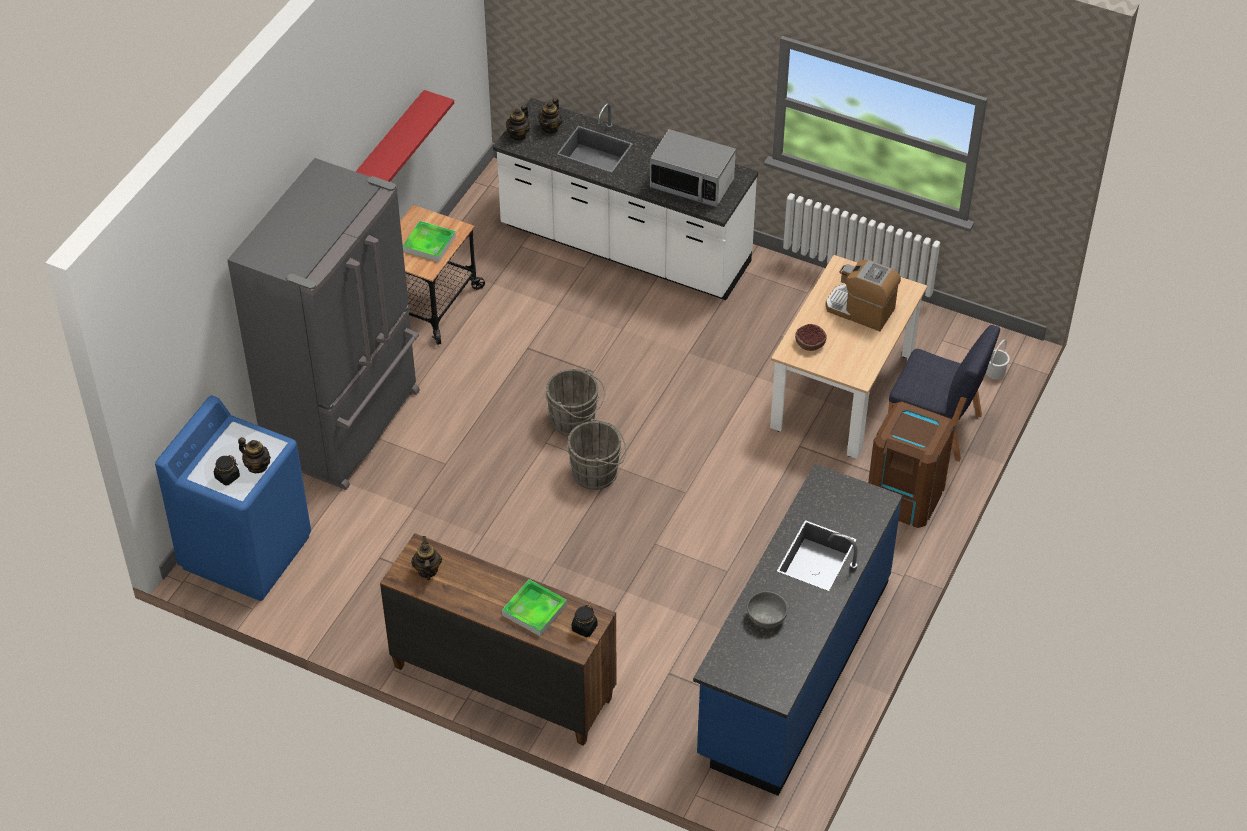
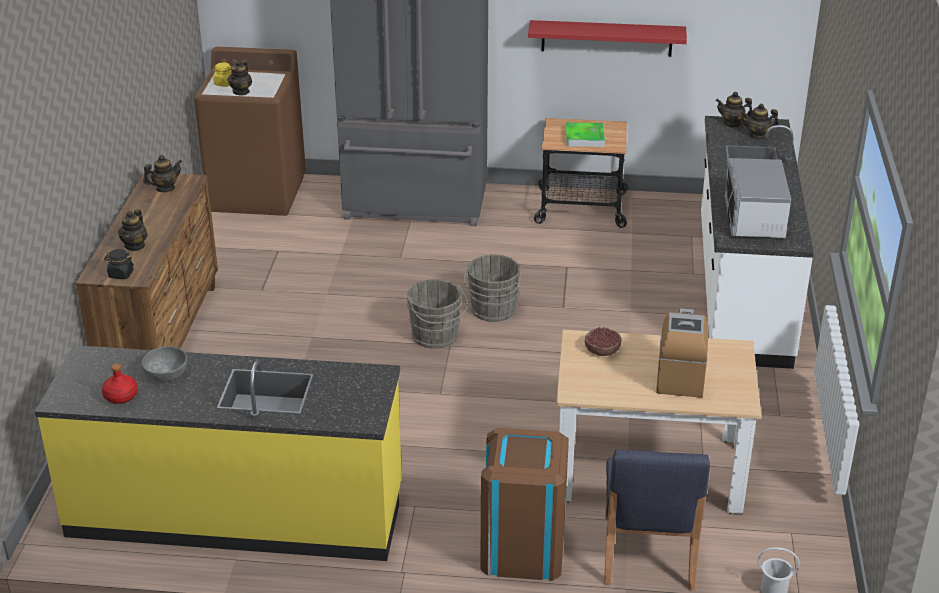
camera: 70 degrees right, 15 degrees down
(227, 477) = (224, 83): black jar -> yellow jar
(246, 551) = (258, 193): blue washing machine -> brown washing machine
(534, 610) = (135, 246): tray -> teapot
(788, 652) = (121, 396): none -> red bottle
(793, 668) = (236, 513): blue counter -> yellow counter

